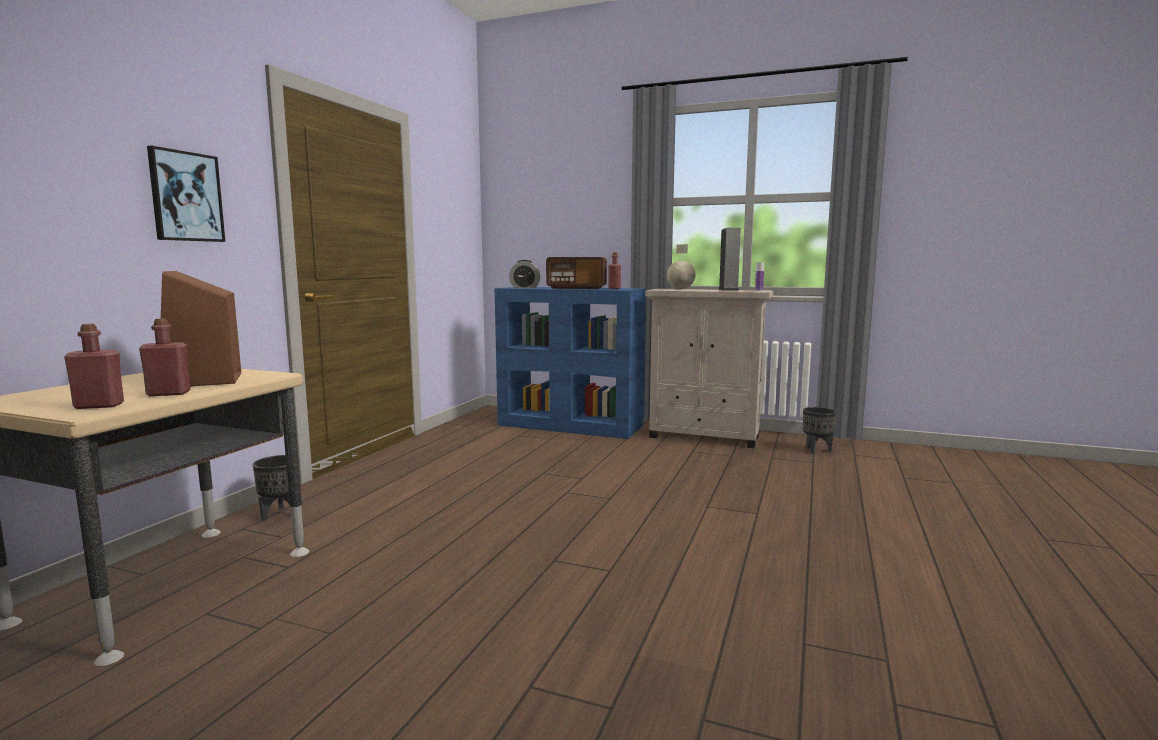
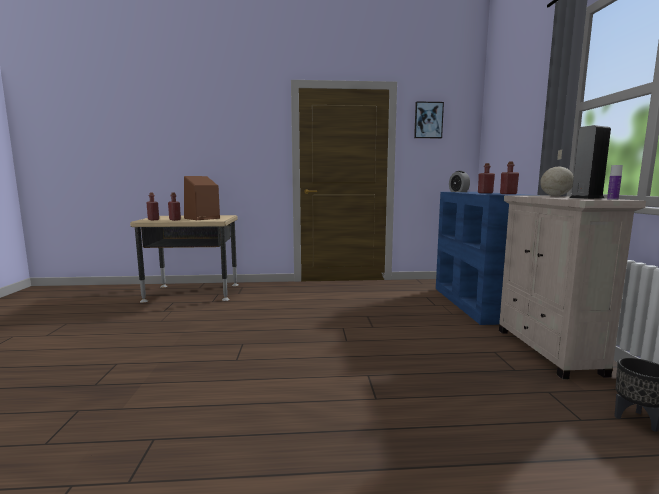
camera: 65 degrees right, 0 degrees up
(186, 196) = (244, 146): picture -> picture (428, 120)
(280, 514) = (260, 287): black planter -> none
(576, 288) = (485, 193): radio -> red bottle

